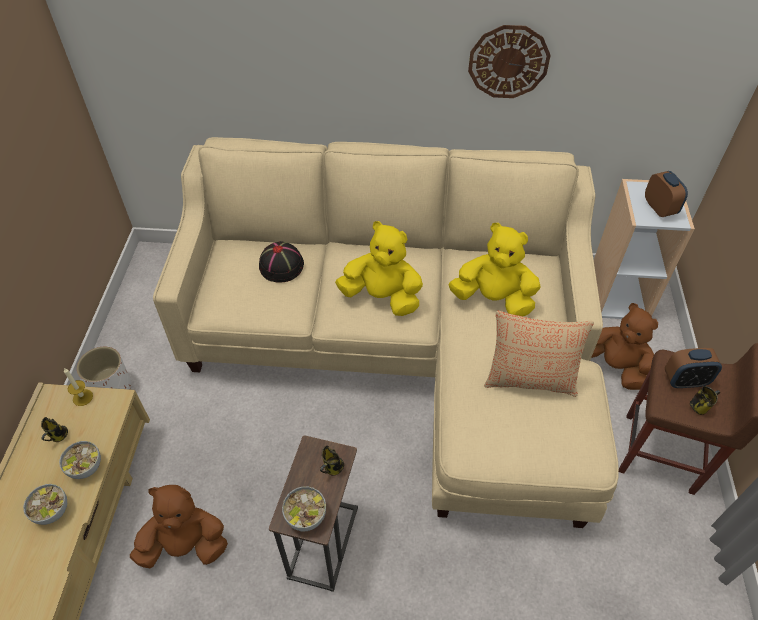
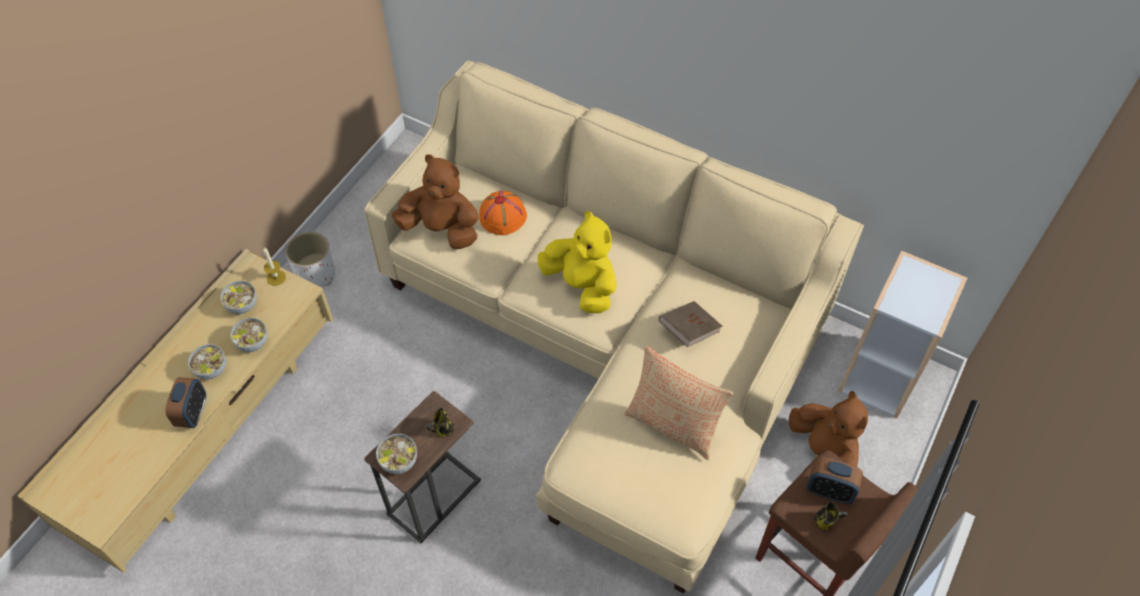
camera: 25 degrees right, 5 degrees up
(58, 436) = (242, 305): mug -> bowl
(186, 545) = (316, 447): brown plush toy -> brown plush toy (441, 229)
(281, 265) = (503, 216): black hat -> orange hat
(493, 299) = (689, 331): yellow plush toy -> brown book
(508, 62) = (786, 89): wall clock -> none
(659, 208) = (918, 300): alarm clock -> alarm clock (193, 413)

